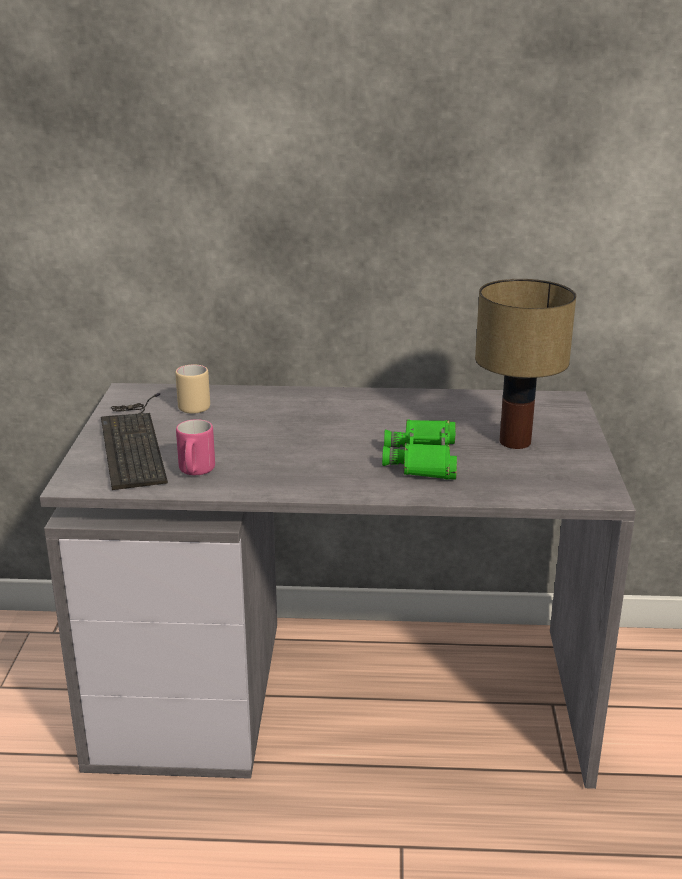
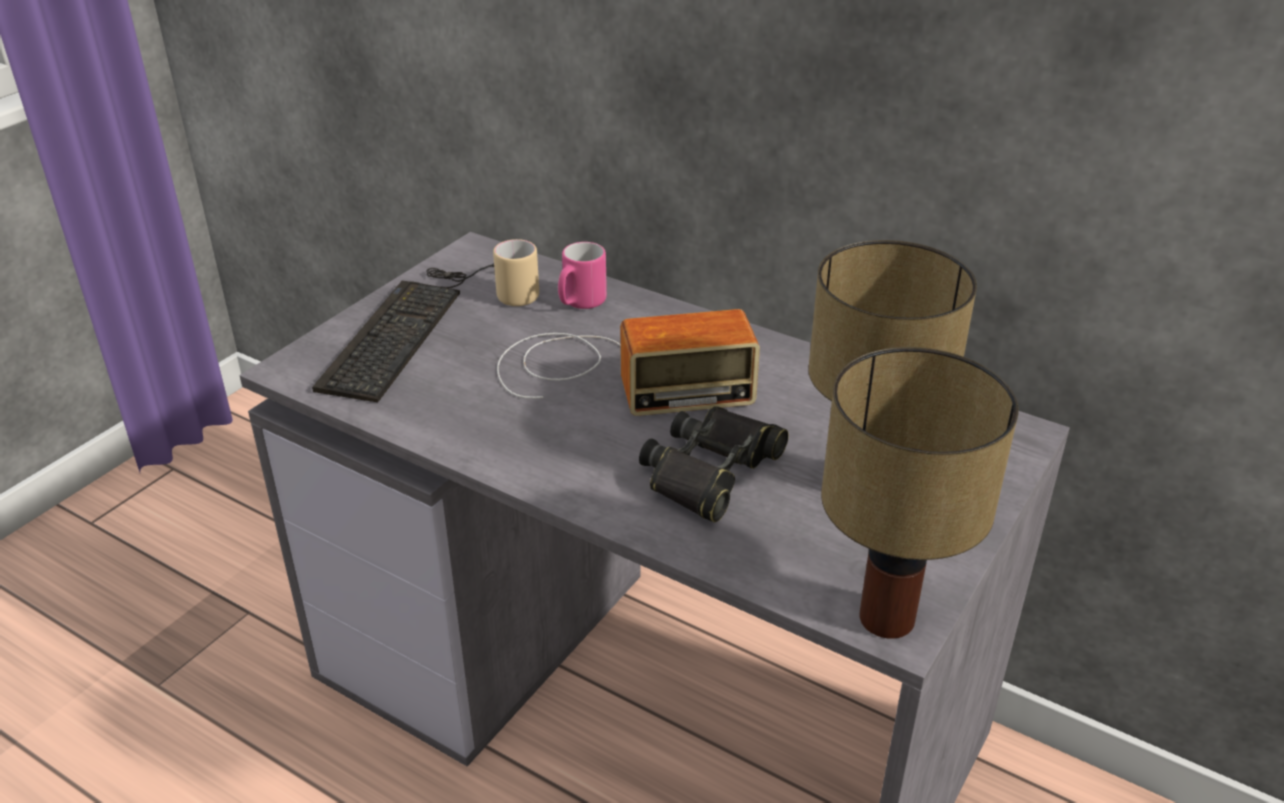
camera: 30 degrees right, 10 degrees up
(195, 472) = (424, 396): pink mug -> pink mug (580, 303)
(309, 430) = (615, 375): none -> radio
(423, 459) = (711, 471): green binoculars -> black binoculars
(592, 492) = (890, 618): none -> table lamp

